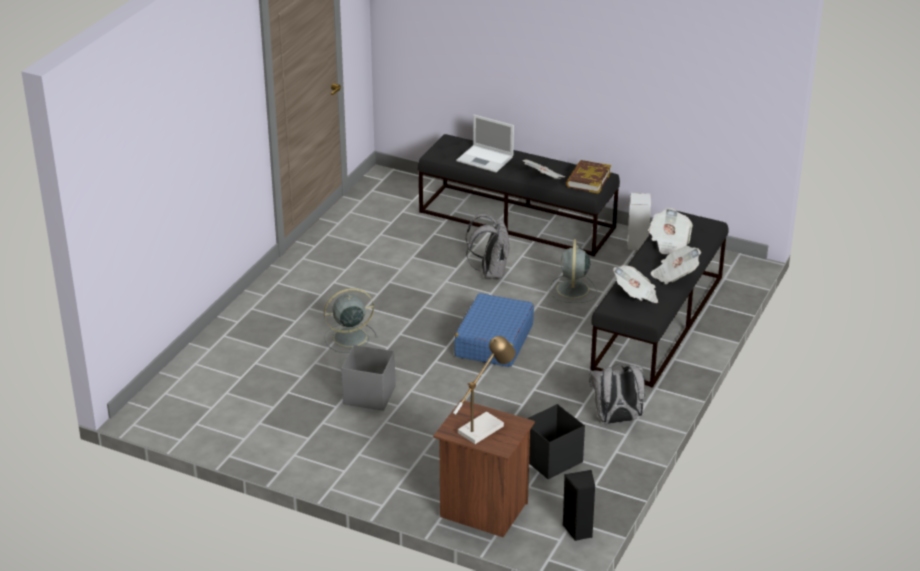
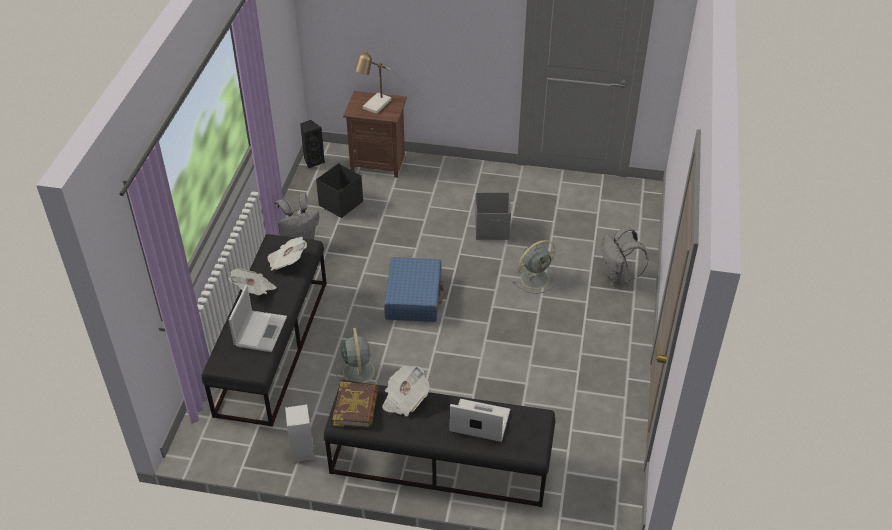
camera: 165 degrees right, 10 degrees up
(490, 272) = (442, 377): grey backpack -> grey backpack (617, 278)
(669, 242) = (261, 330): newspaper -> laptop

